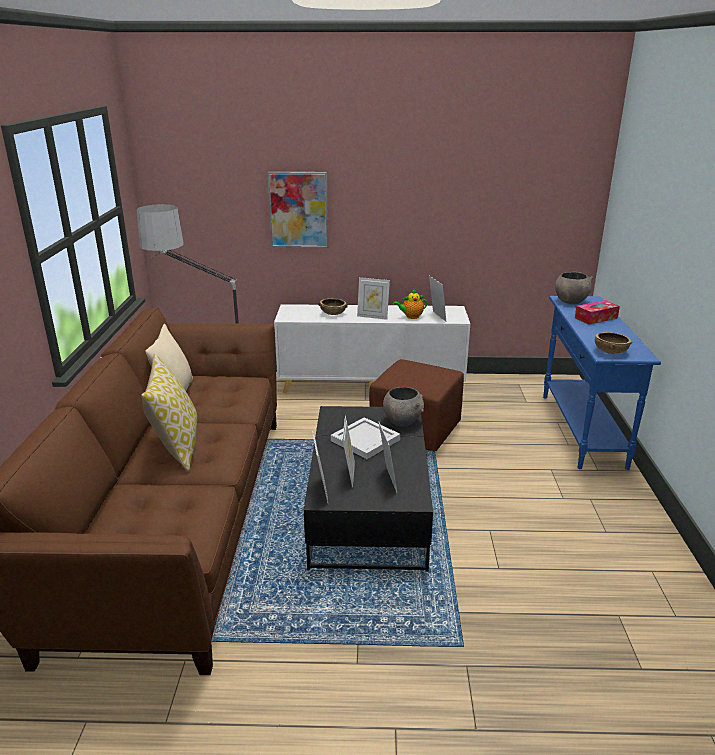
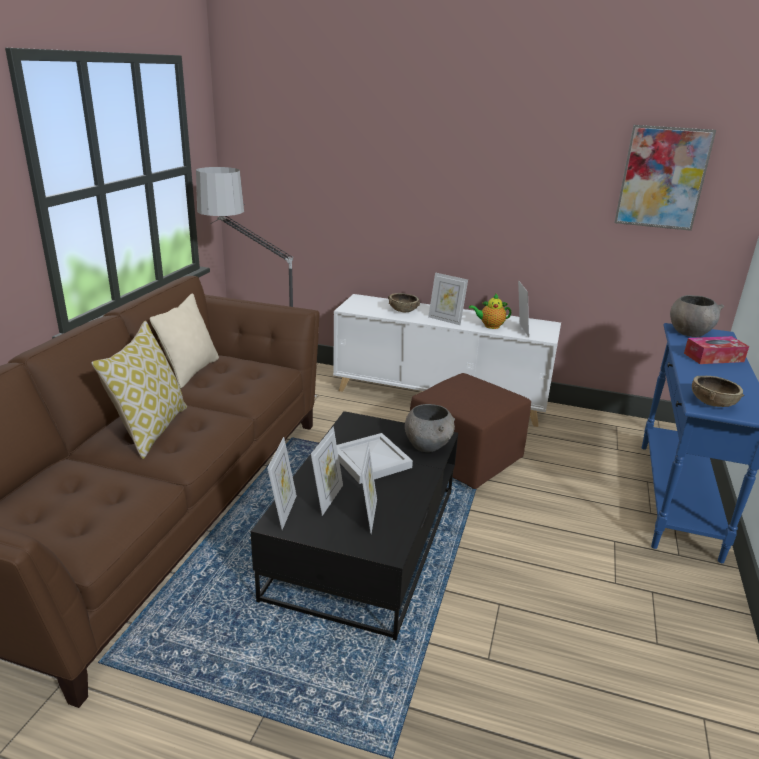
camera: 15 degrees right, 0 degrees up
(298, 210) = (381, 189): picture -> picture (662, 178)

